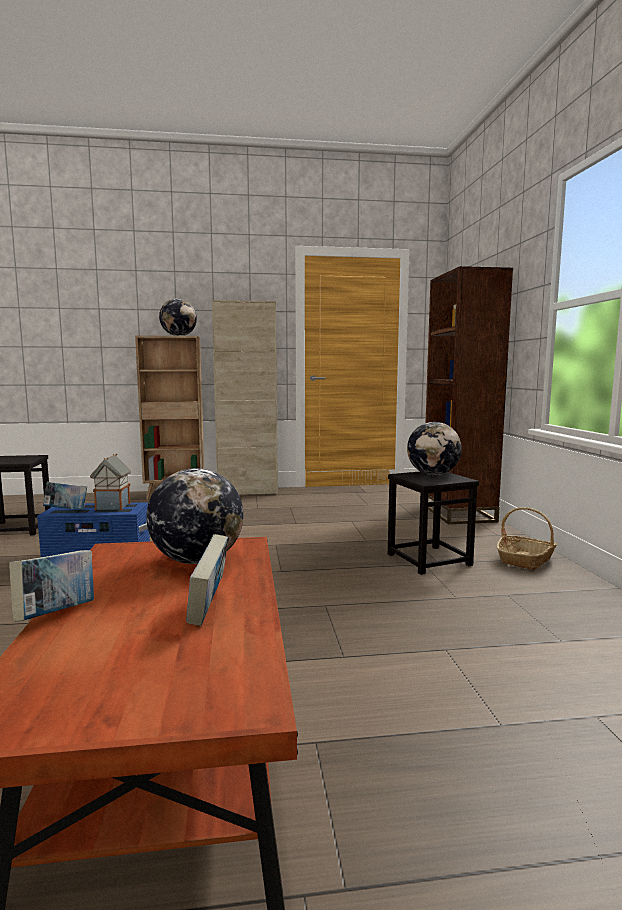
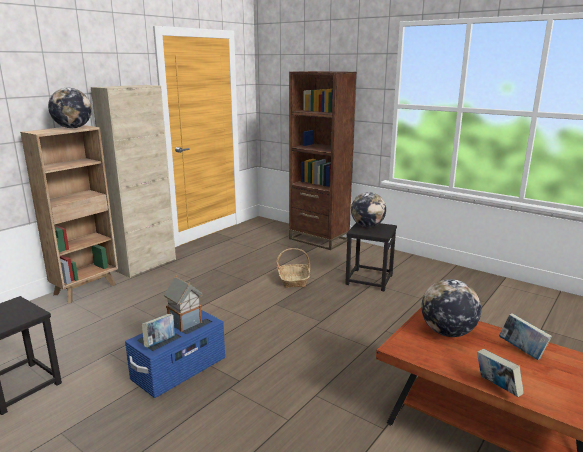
camera: 45 degrees left, 10 degrees up
(526, 560) = (404, 262): basket -> basket (294, 280)

